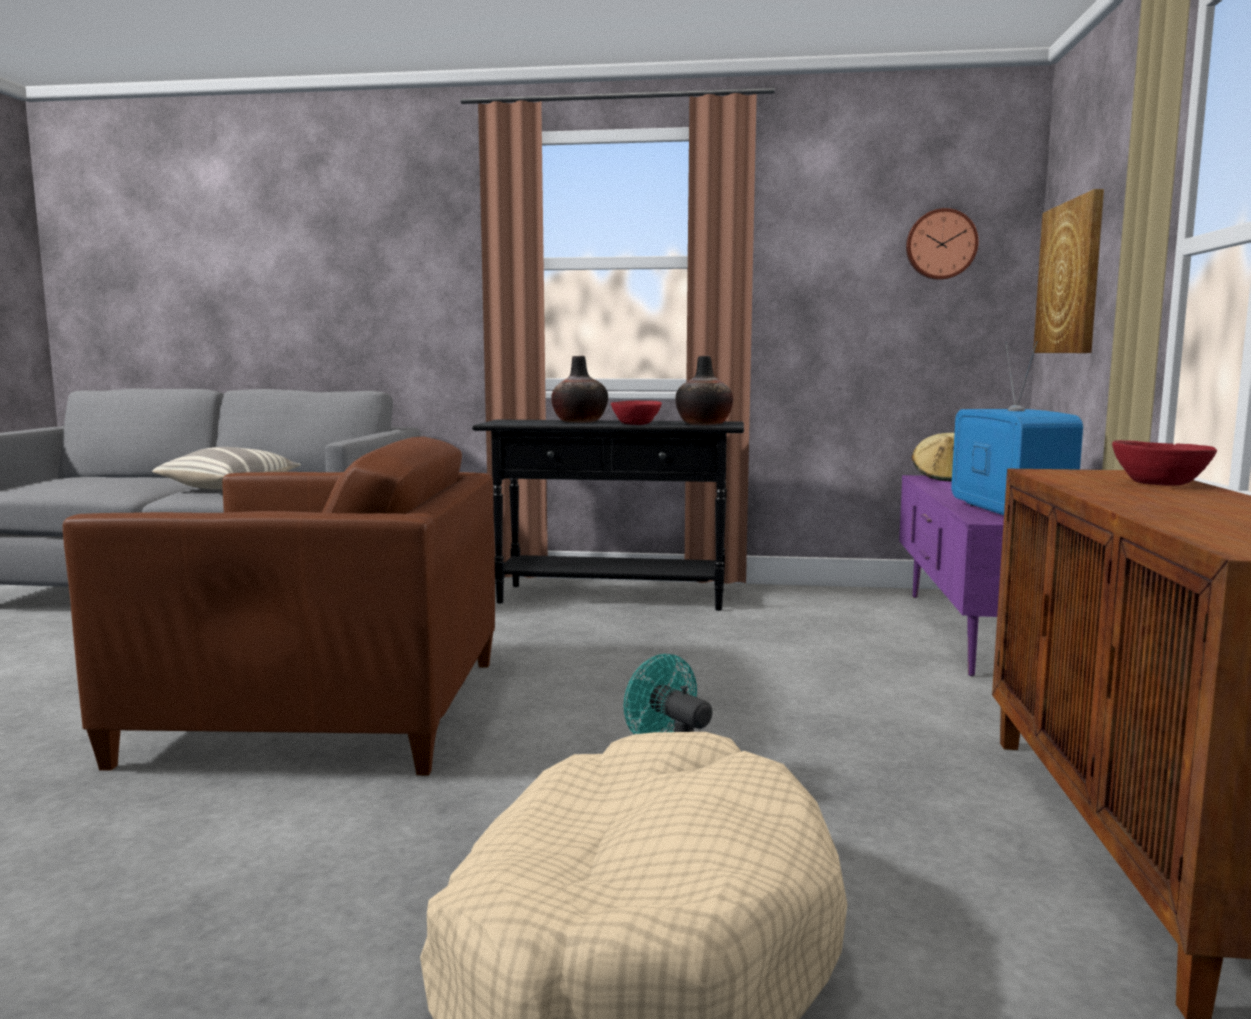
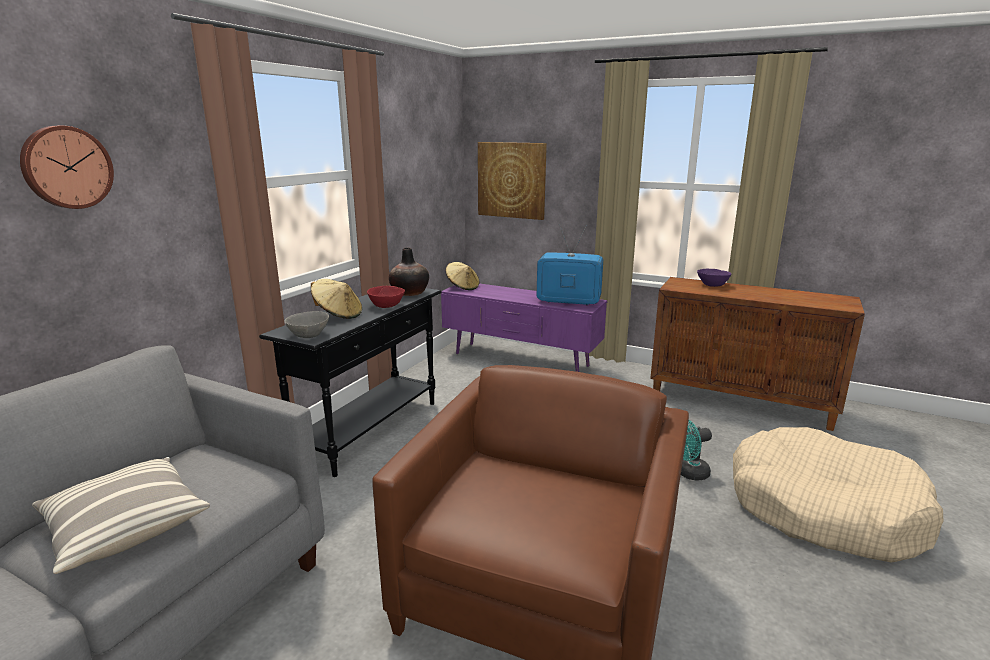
camera: 70 degrees left, 10 degrees up
(502, 422) = (308, 335): none -> grey bowl
(580, 421) = (338, 315): vase -> beige hat
(941, 244) = (437, 157): wall clock -> wall clock (66, 167)
(1161, 484) = (712, 285): red bowl -> purple bowl

